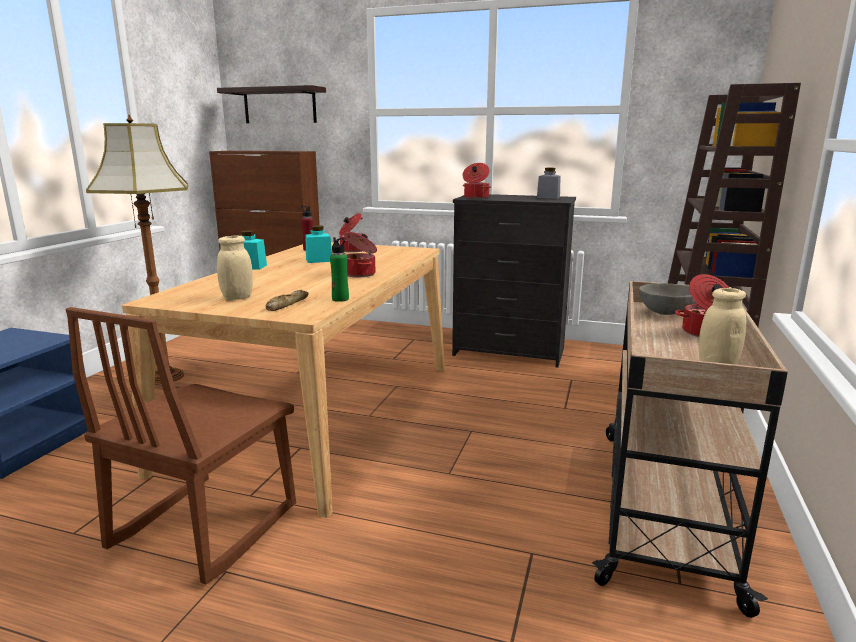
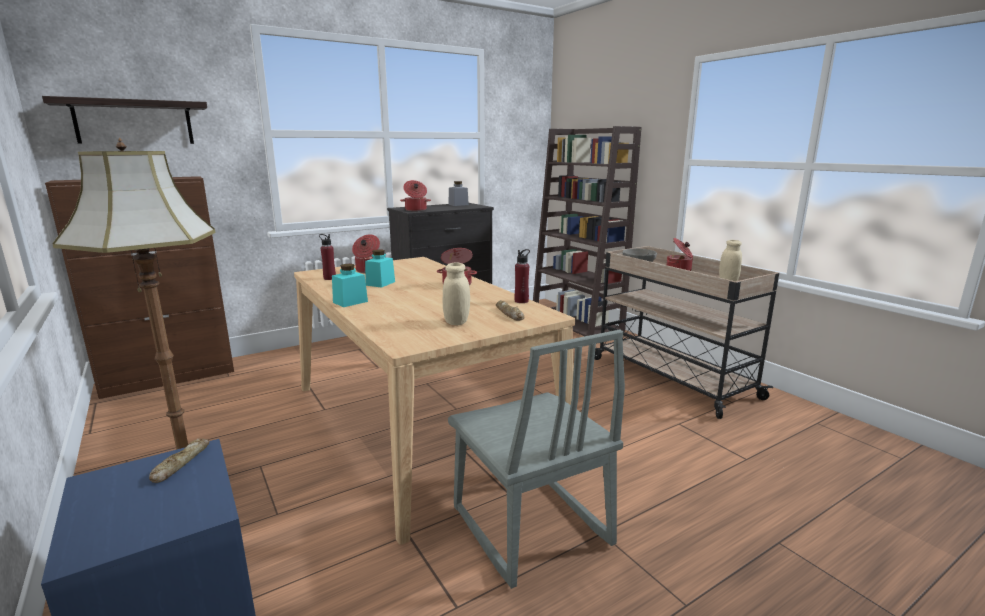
camera: 50 degrees left, 0 degrees up
(38, 340) = (180, 464): none -> bread
(204, 526) = (529, 527): brown chair -> grey chair
(340, 299) = (521, 301): green bottle -> red bottle

